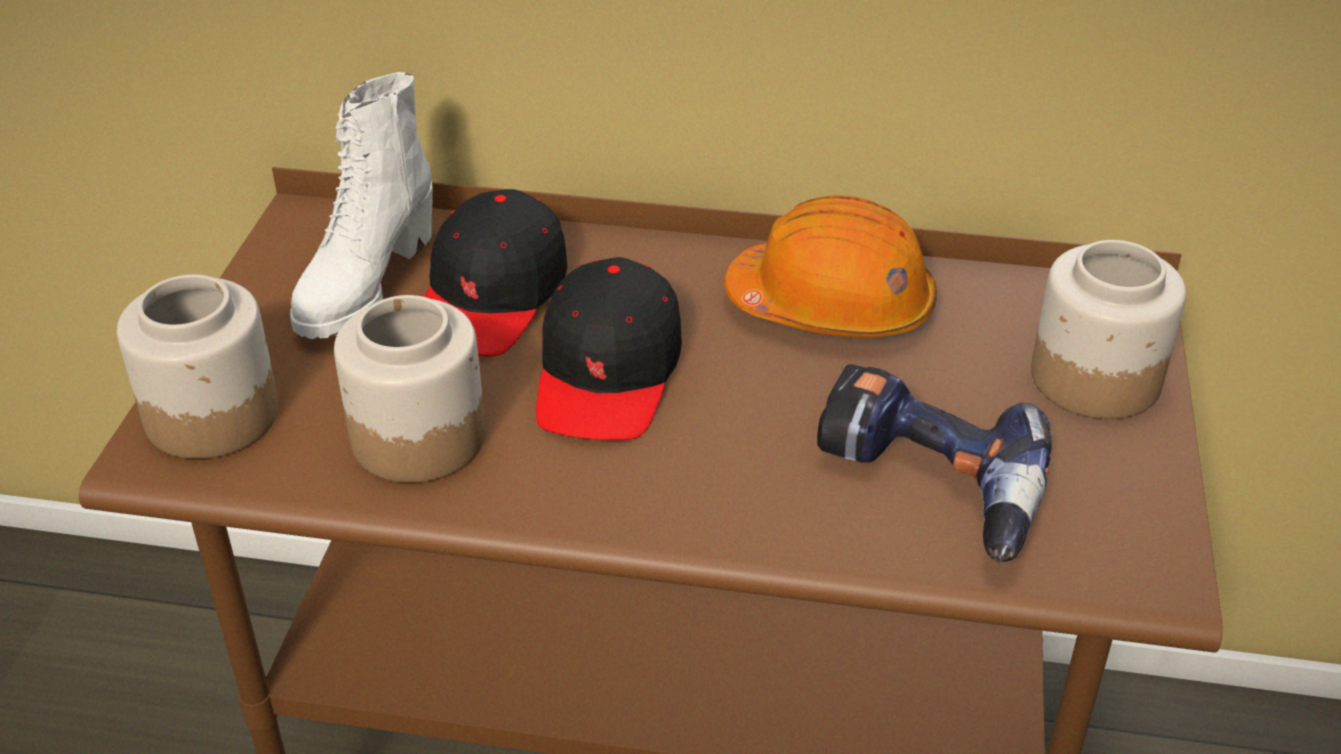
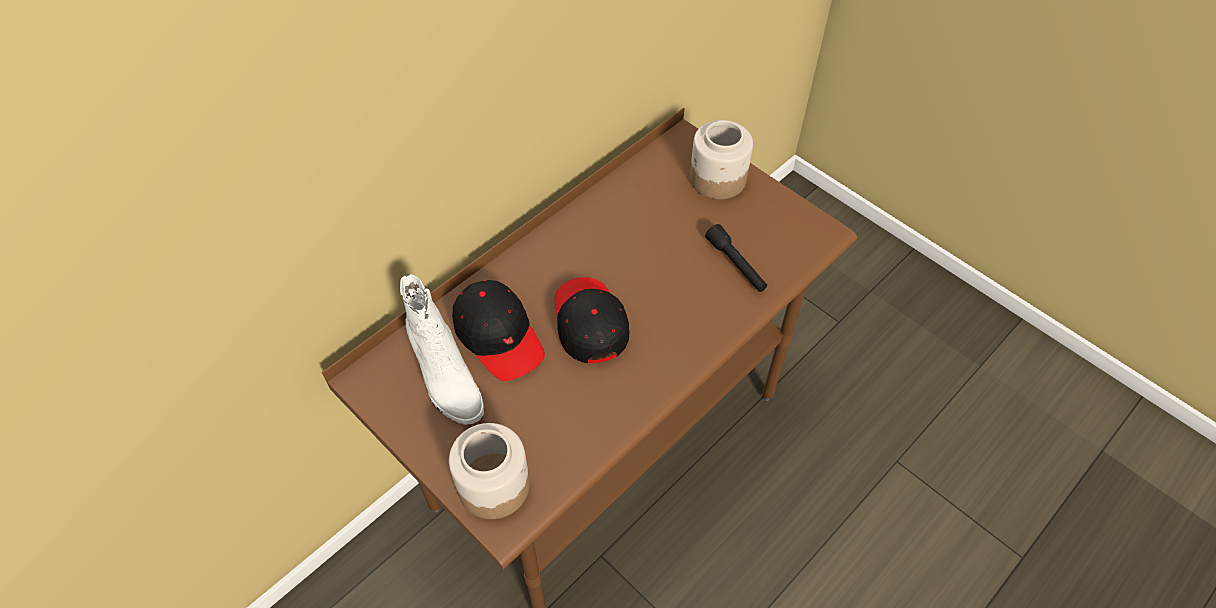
camera: 55 degrees left, 15 degrees up
(418, 436) = (575, 411): jar -> none
(608, 373) = (589, 323): black cap -> black cap turned 150 degrees counterclockwise
(832, 306) = (610, 226): orange hard hat -> none
(925, 488) = (736, 265): power drill -> black flashlight

